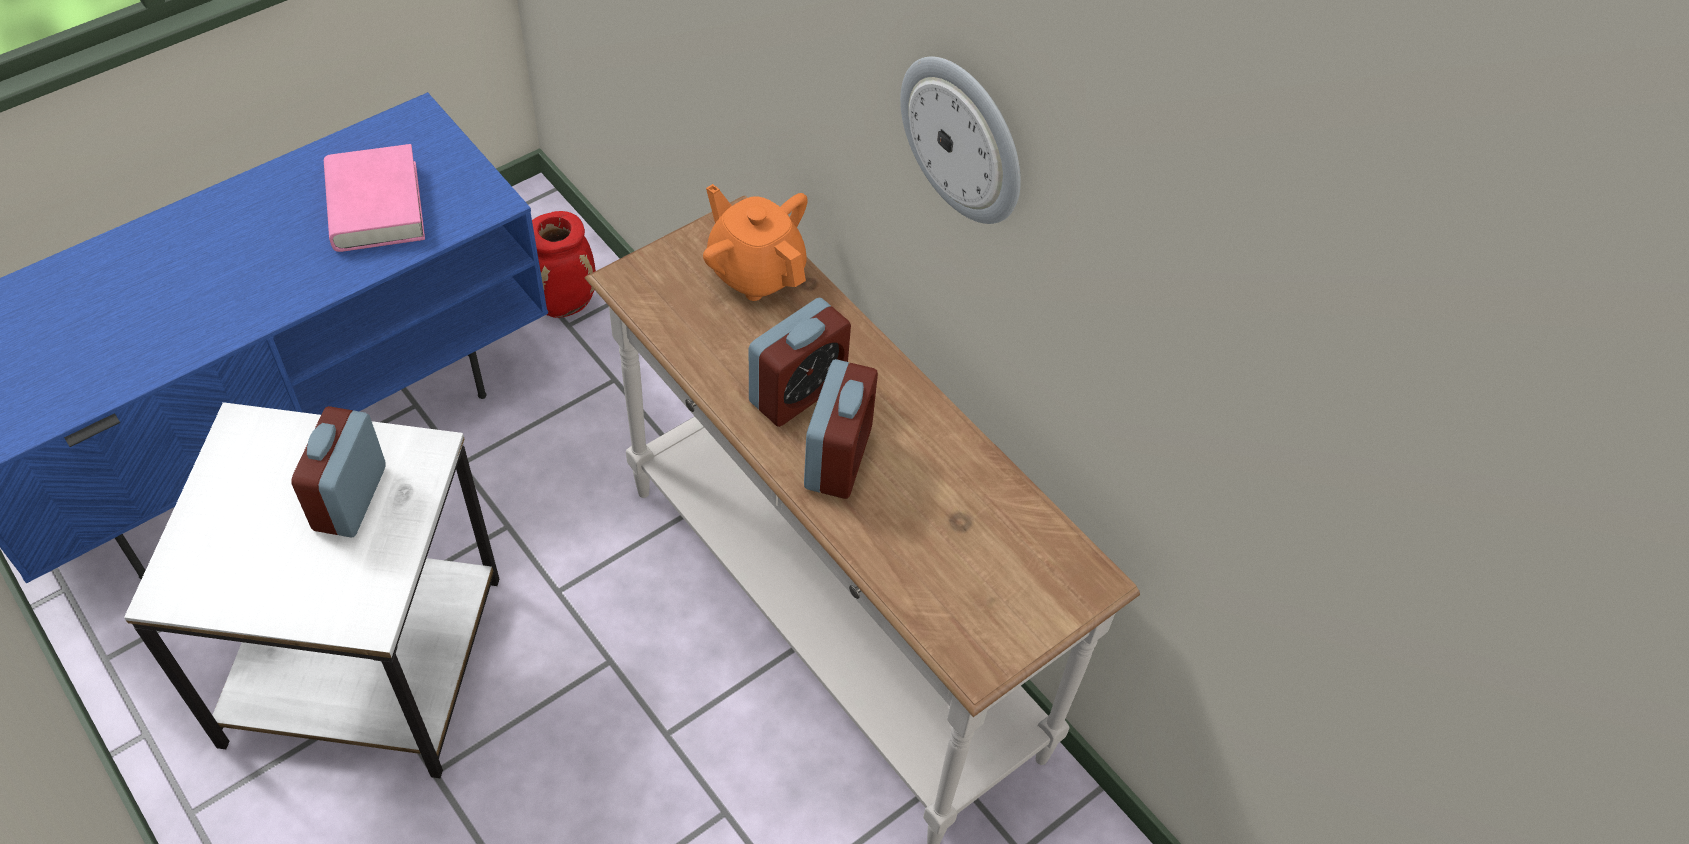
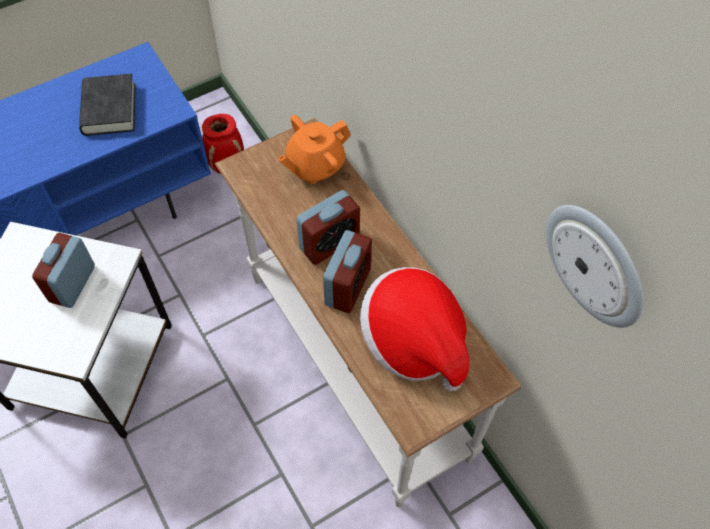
camera: 10 degrees right, 5 degrees up
(375, 206) = (109, 109): pink book -> black book
(756, 271) = (315, 166): orange teapot -> orange teapot turned 90 degrees counterclockwise
(959, 535) = (414, 341): none -> hat
(964, 139) = (427, 104): wall clock -> wall clock (596, 264)

